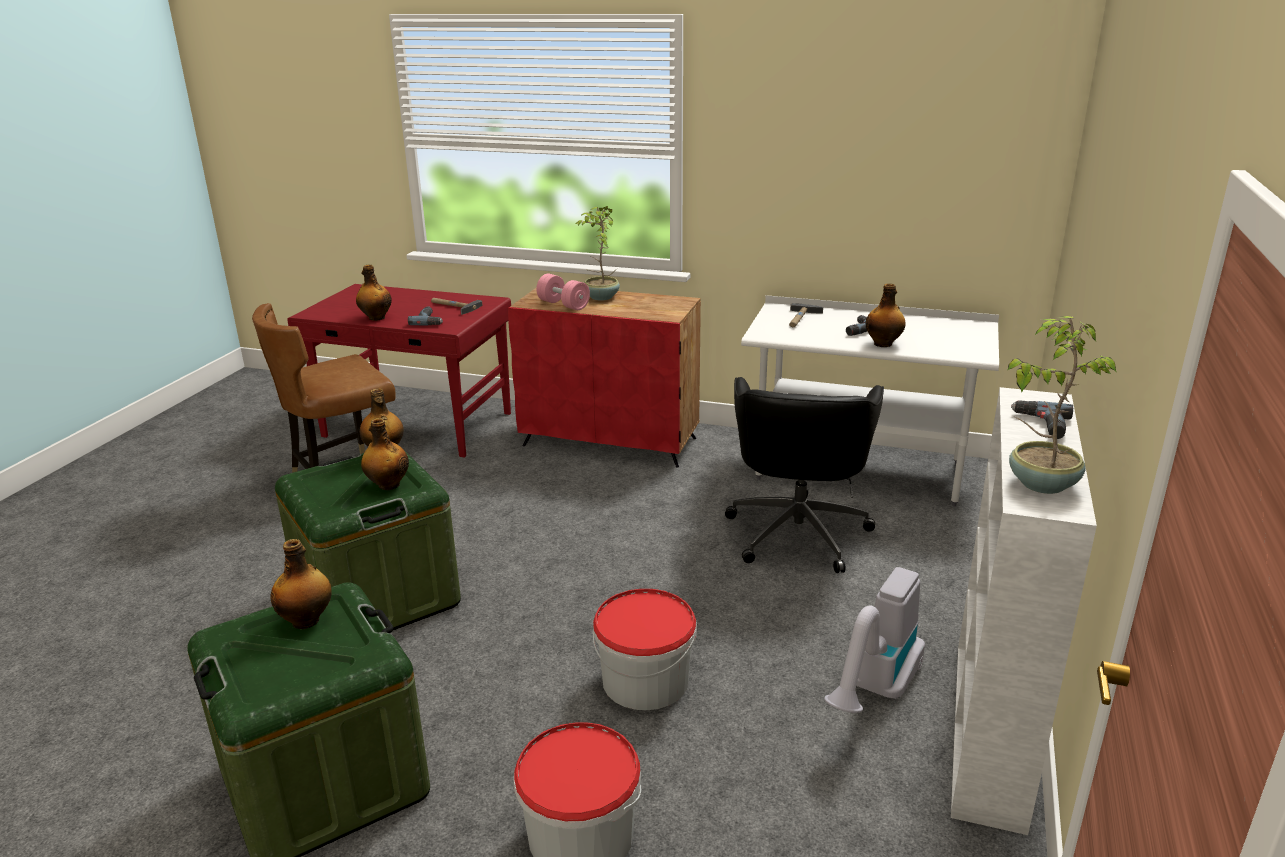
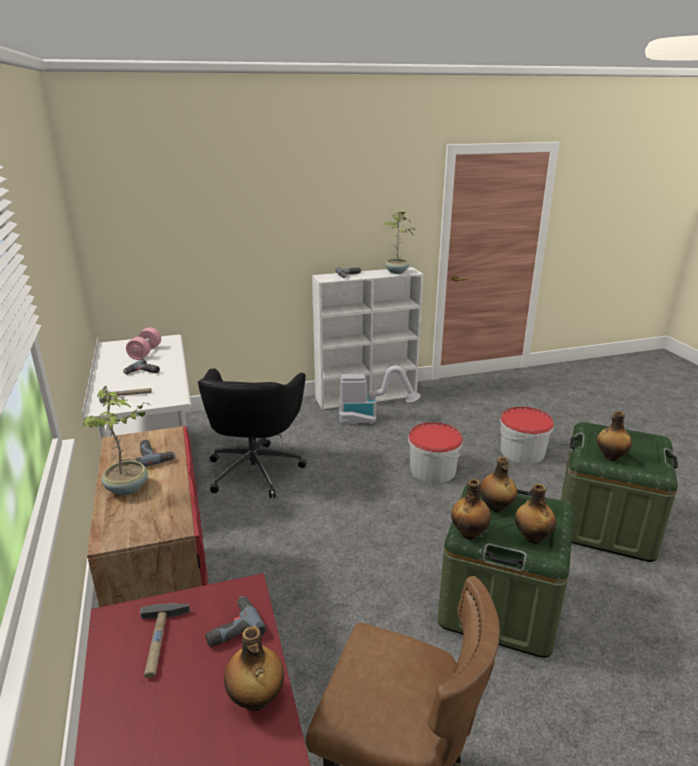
camera: 125 degrees left, 0 degrees up
(563, 305) = (168, 500): pink dumbbell -> pink dumbbell (145, 353)
(637, 308) = (155, 456): none -> power drill
(798, 531) = (255, 469): black office chair -> black office chair turned 120 degrees clockwise
(883, 344) = (167, 362): bottle -> bottle (532, 537)

